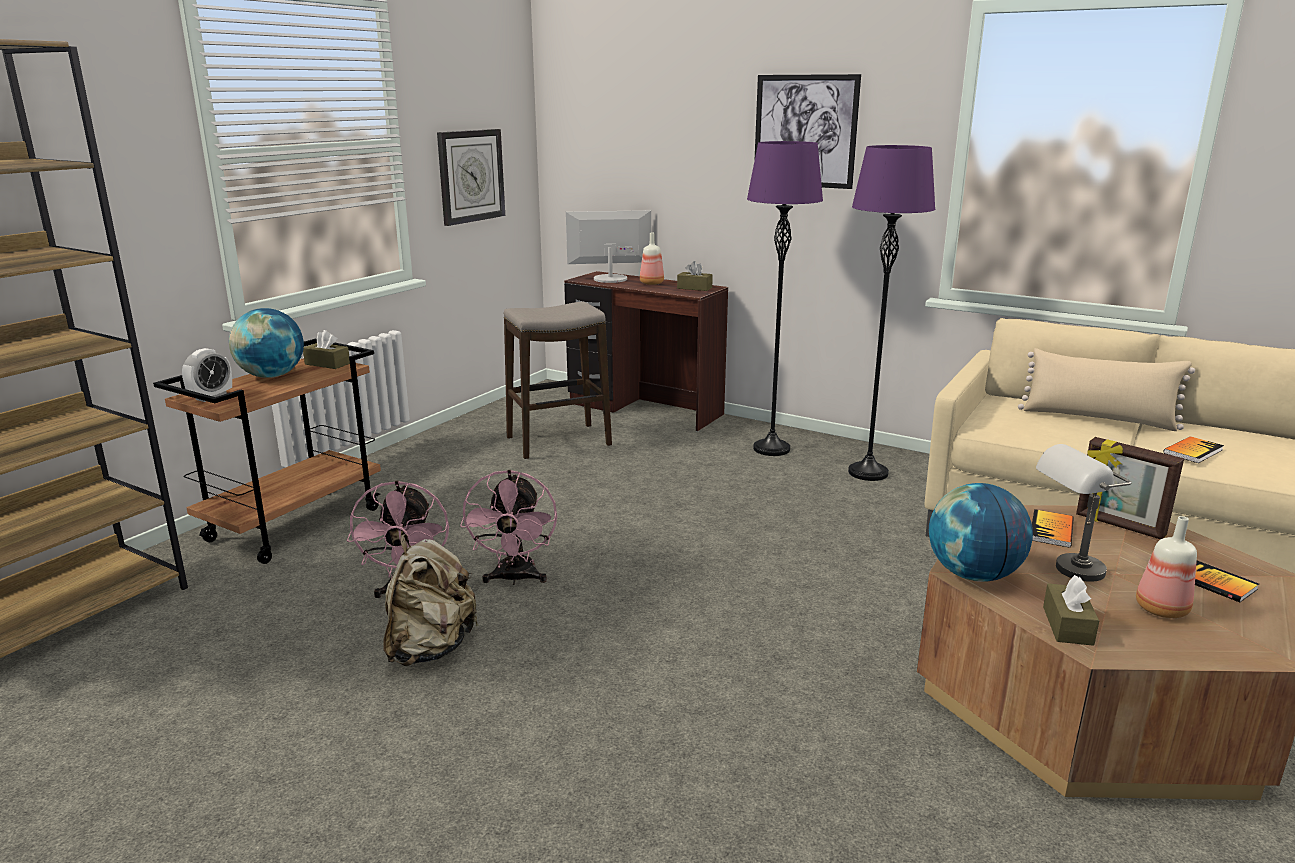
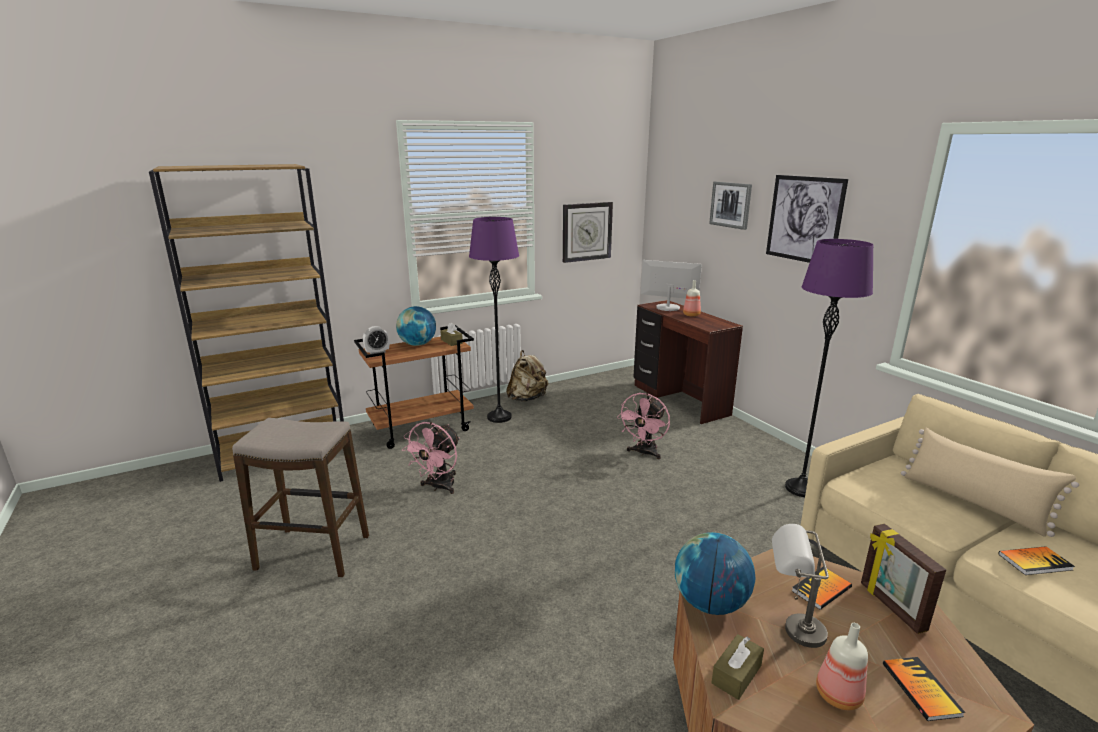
camera: 30 degrees right, 0 degrees up
(430, 648) = (419, 525): beige backpack -> beige backpack (527, 398)
(515, 579) = (498, 497): pink fan -> pink fan (644, 453)
(559, 442) = (603, 411): stool -> stool (313, 553)
(690, 121) = (731, 205): none -> picture
(694, 288) = (716, 323): brown tissue box -> none
(771, 449) = (742, 450): purple floor lamp -> purple floor lamp (499, 417)

